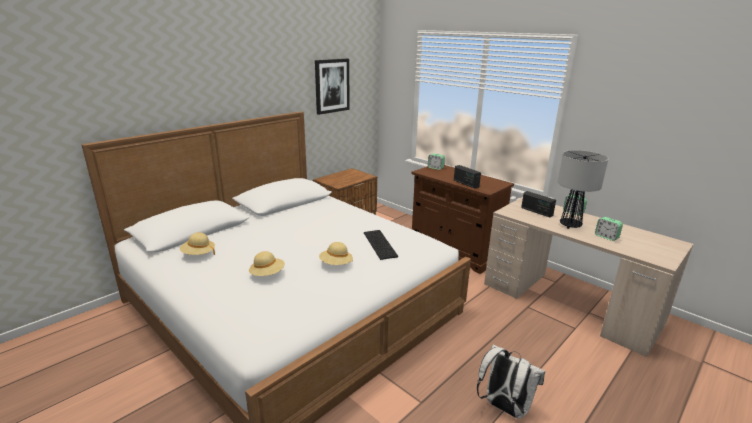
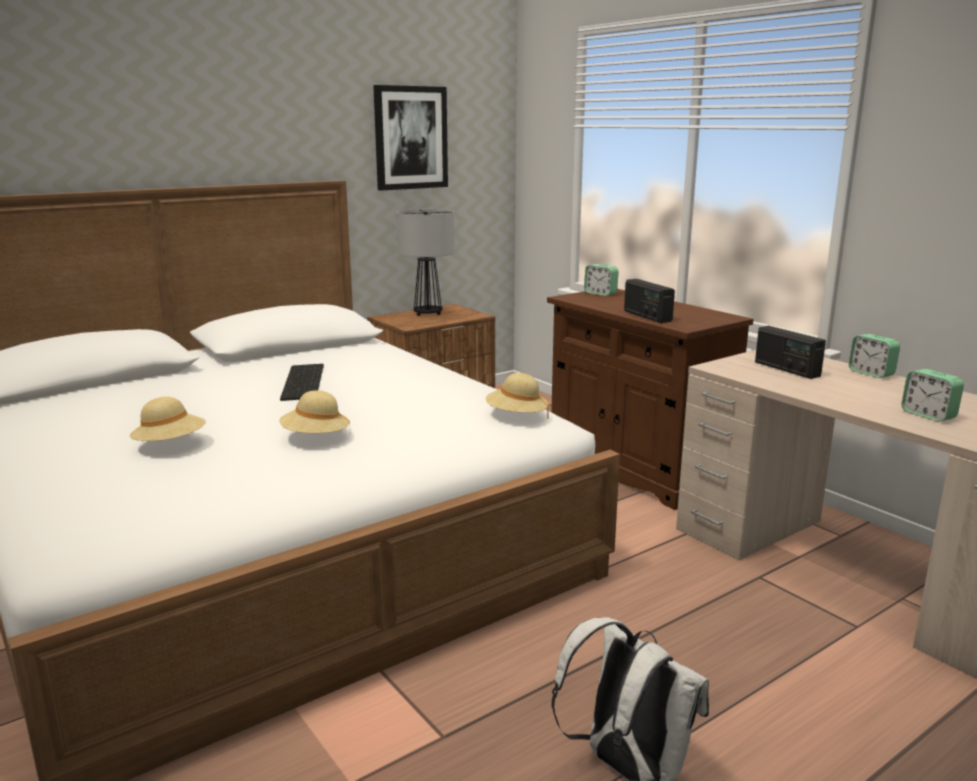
camera: 10 degrees right, 5 degrees down
(198, 254) = (69, 409): beige hat -> beige hat (516, 416)
(381, 244) = (428, 412): keyboard -> keyboard (305, 382)
(570, 225) = (851, 393): table lamp -> table lamp (427, 313)

